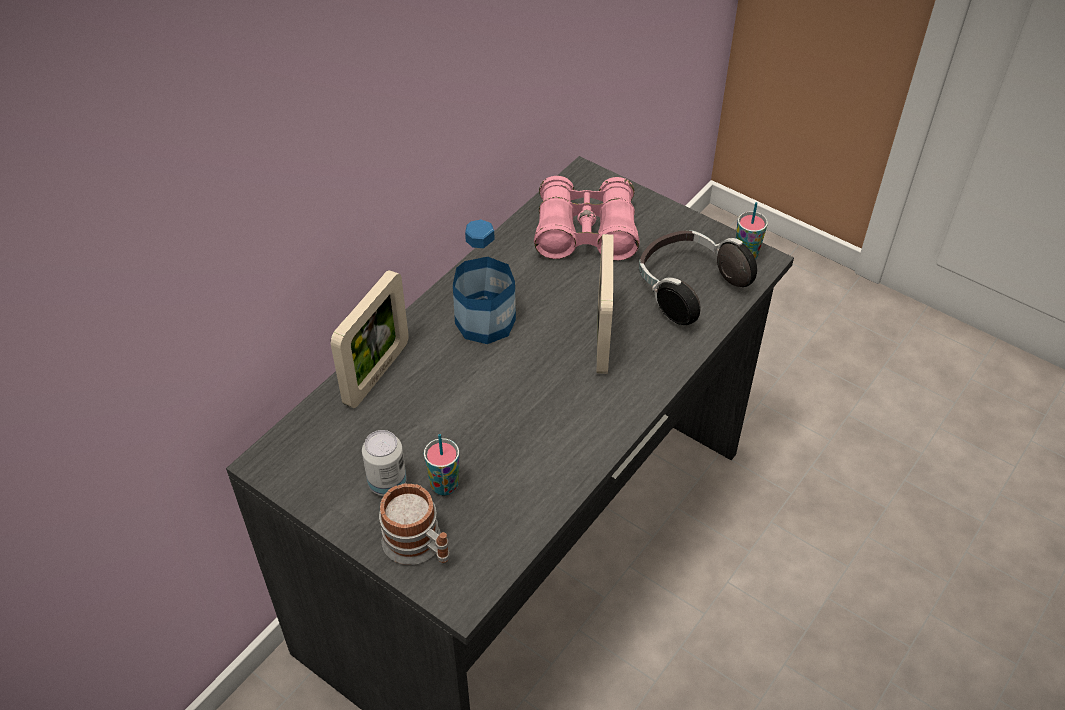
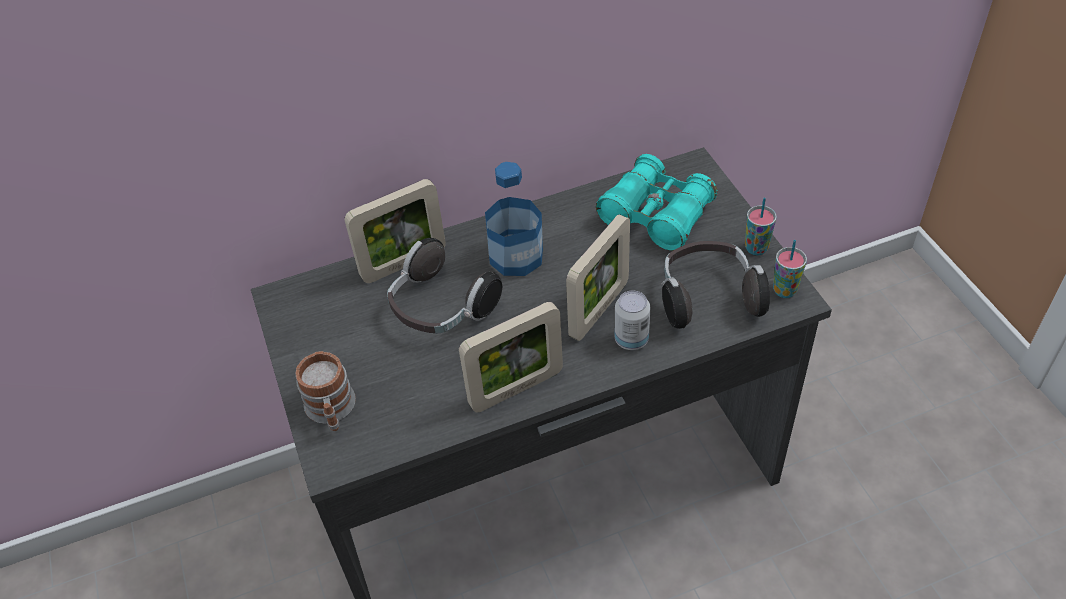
camera: 35 degrees right, 0 degrees up
(387, 483) = (347, 351): can -> can (631, 339)
(444, 485) = (385, 373): cup -> cup (756, 248)
(450, 400) = (441, 308): none -> headphones
(584, 443) = (516, 389): none -> picture frame
(585, 233) = (656, 215): pink binoculars -> turquoise binoculars

